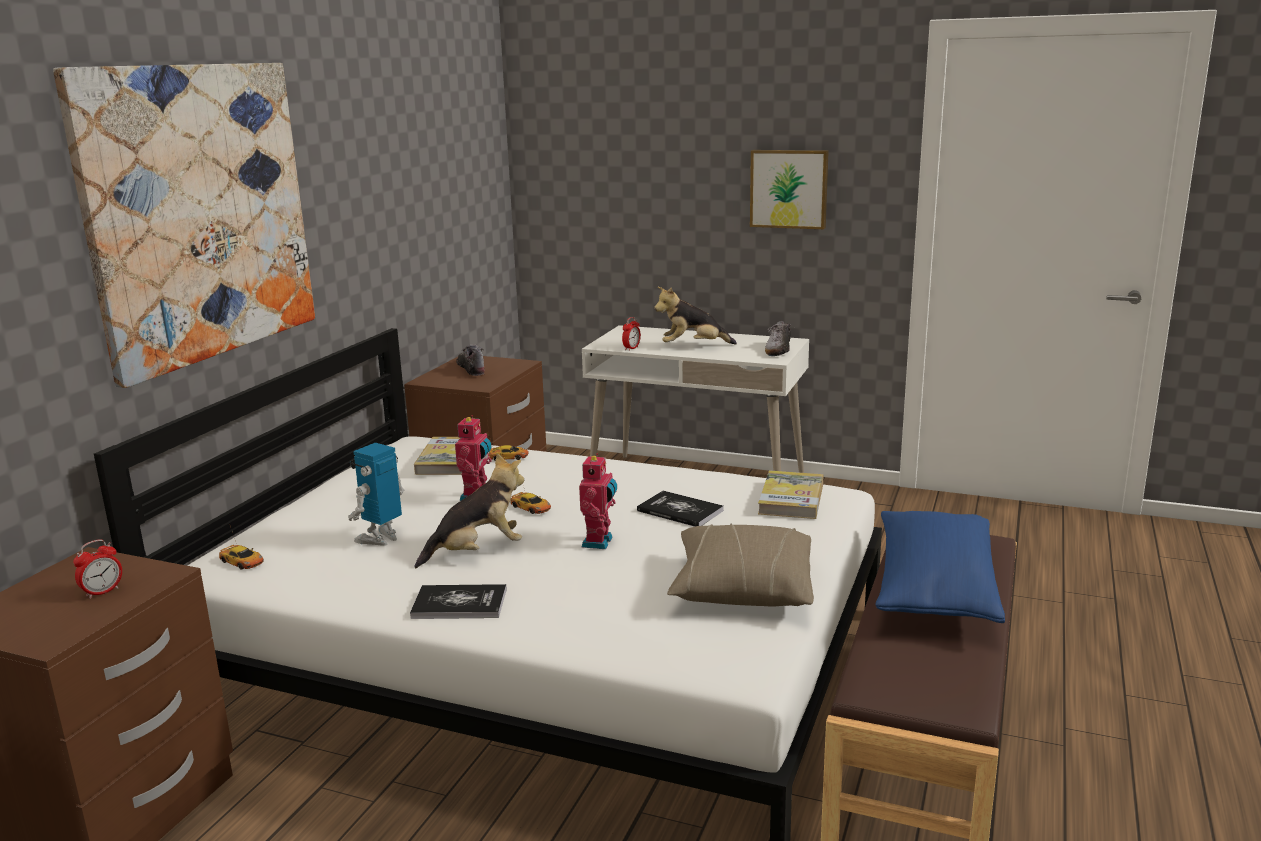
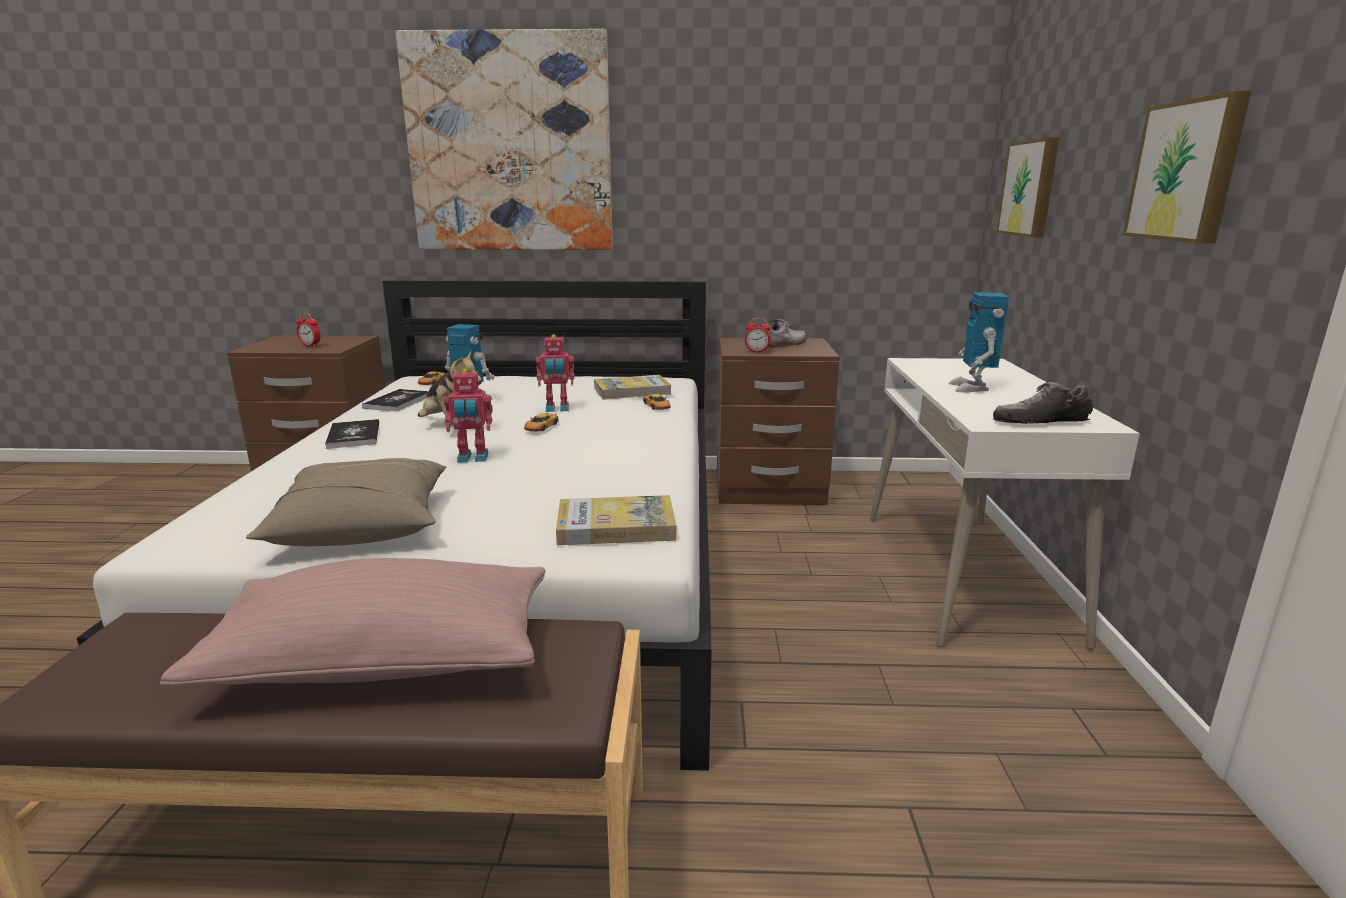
camera: 70 degrees right, 0 degrees up
(597, 193) = (1031, 188): none -> picture
(631, 348) = (918, 370): alarm clock -> alarm clock (757, 352)
(680, 511) = (559, 479): book -> book (398, 402)
(693, 346) = (972, 388): plush toy -> toy robot
(934, 589) = (383, 661): blue pillow -> pink pillow

